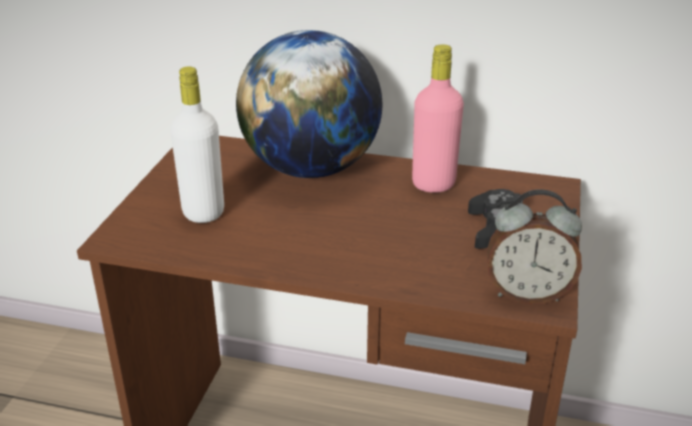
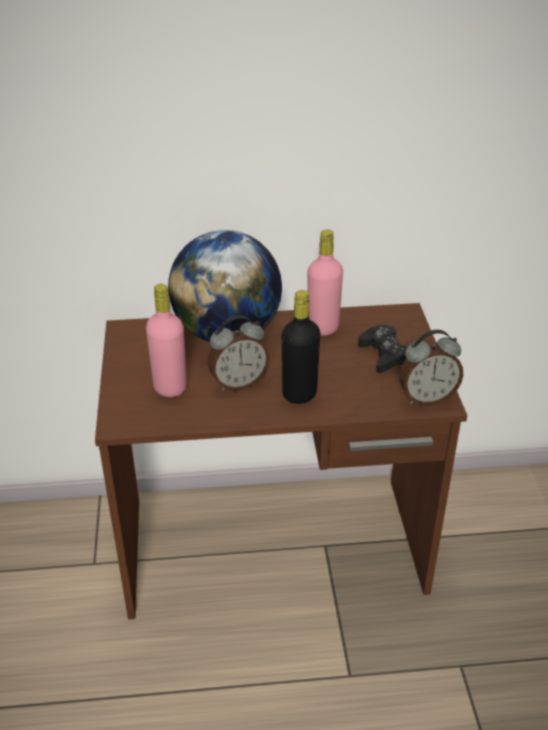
camera: 20 degrees left, 5 degrees up
(203, 212) = (170, 387): white bottle -> pink bottle
(287, 224) = (238, 383): none -> alarm clock
(355, 252) = (299, 394): none -> black bottle

